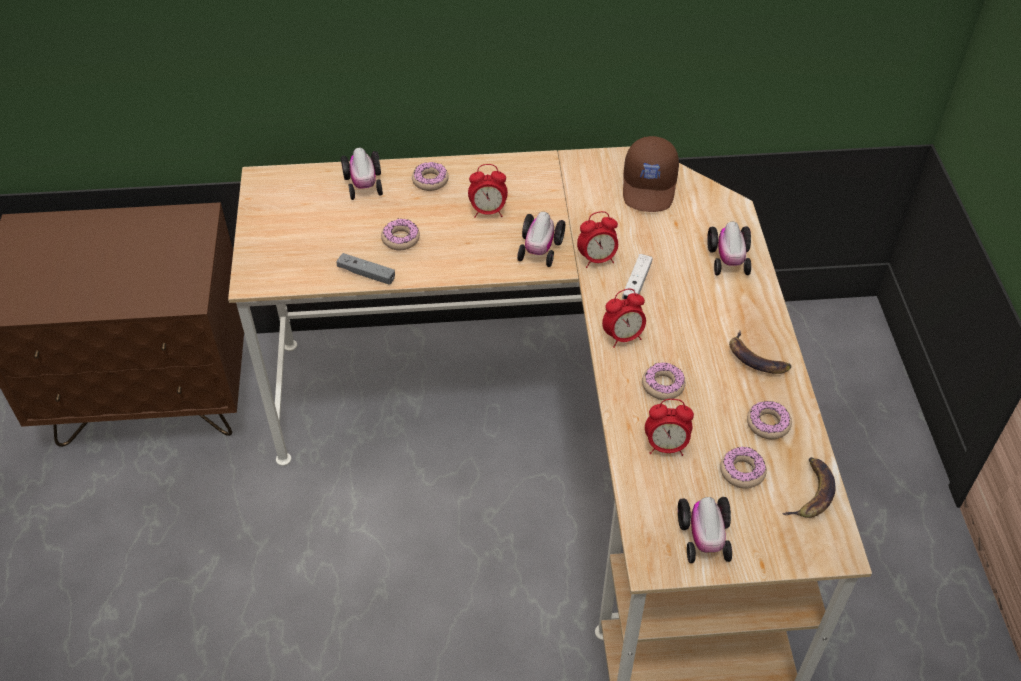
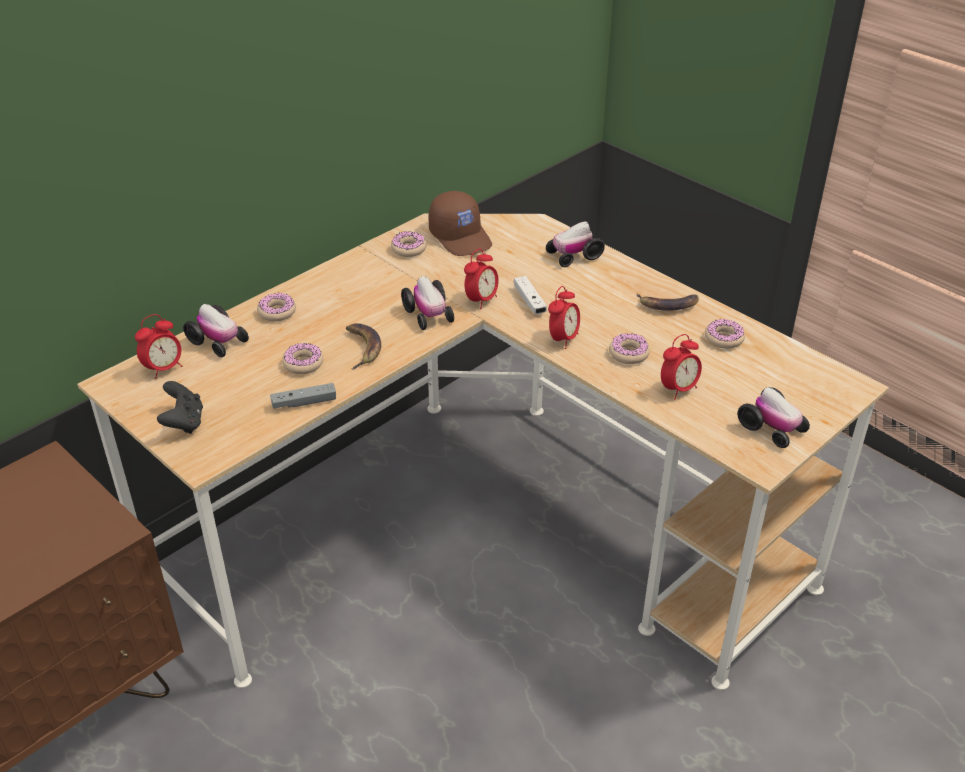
camera: 40 degrees left, 10 degrees down
(273, 241) = (184, 422): none -> black game controller
(488, 211) = (354, 310): alarm clock -> alarm clock (164, 369)
(728, 259) = (574, 255): toy car -> toy car turned 105 degrees clockwise
(742, 471) = (744, 375): donut -> donut (408, 249)
(811, 492) = (799, 362): banana -> banana (362, 348)

